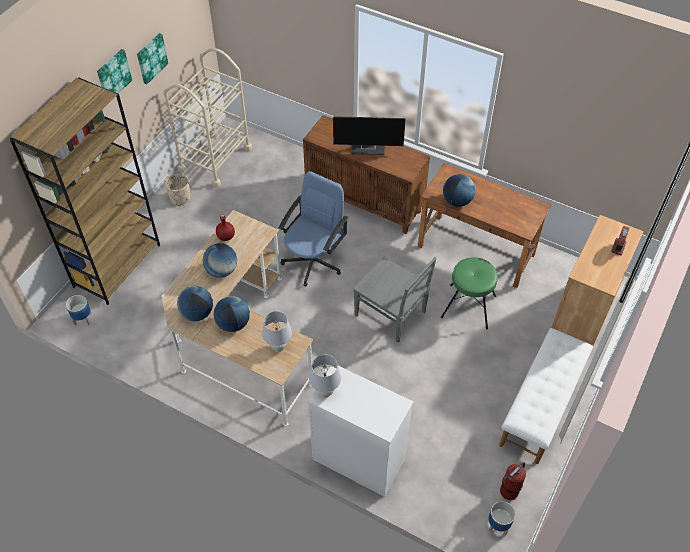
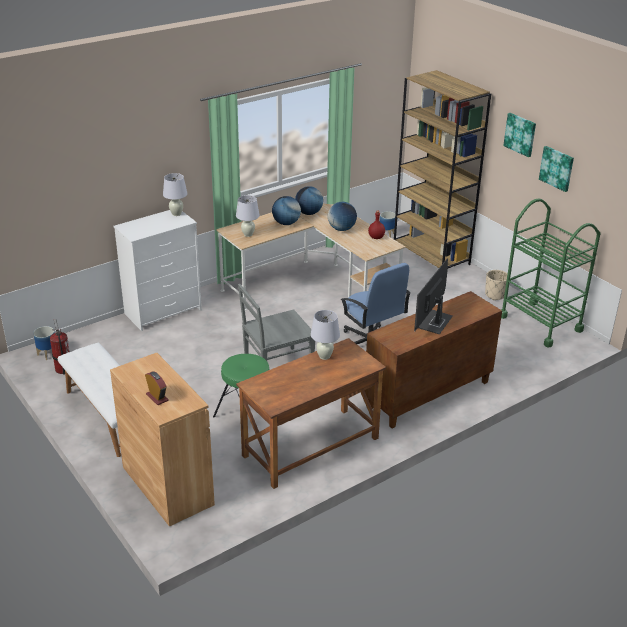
camera: 115 degrees right, 20 degrees down
(215, 159) = (540, 323): beige cart -> green cart
(457, 201) = (324, 356): globe -> white table lamp

